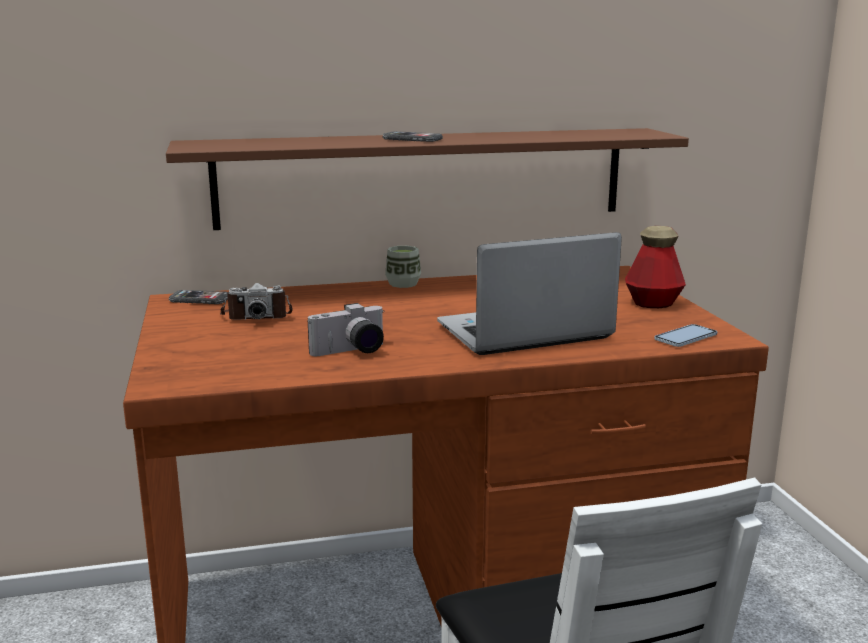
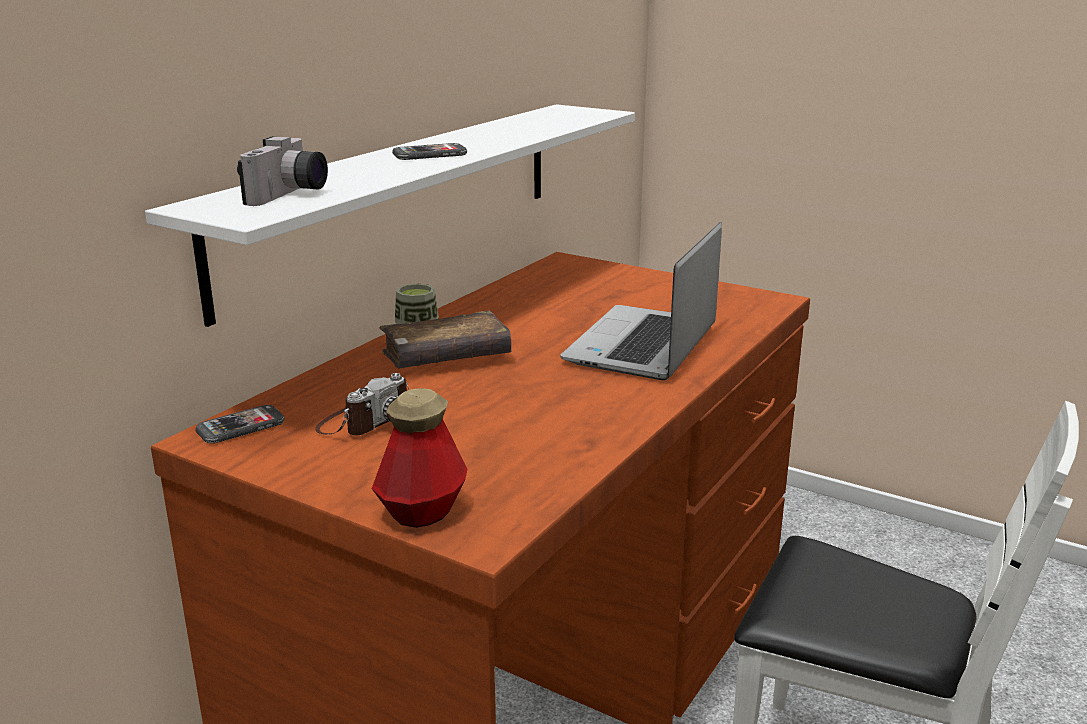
camera: 45 degrees left, 5 degrees up
(351, 352) = (561, 421): camera -> camera (290, 195)
(381, 301) = (446, 357): none -> brown book
(423, 177) = (401, 197): brown shelf -> white shelf
(653, 303) = (662, 284): bottle -> bottle (422, 511)
(685, 337) = (752, 308): phone -> none

